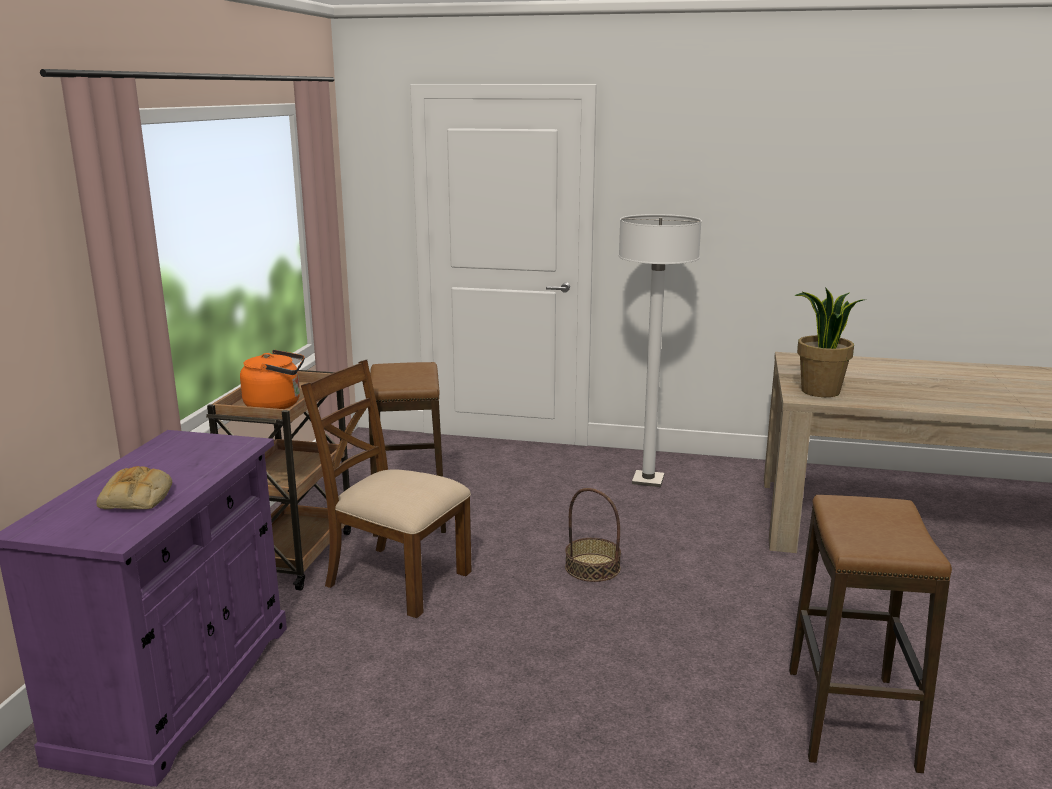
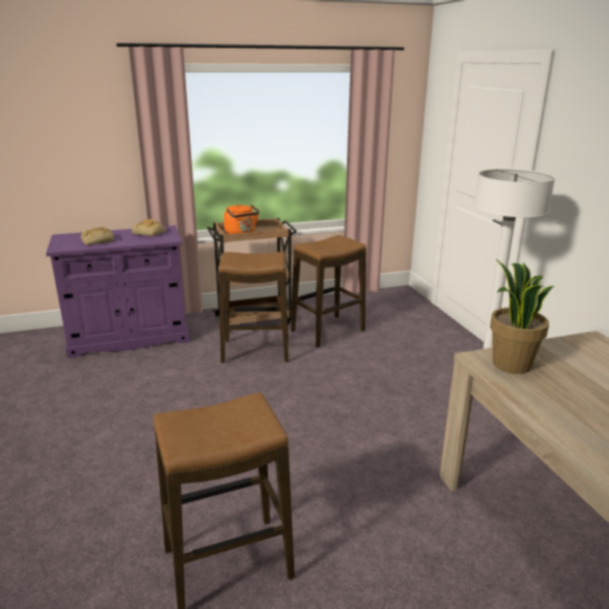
camera: 60 degrees right, 5 degrees up
(176, 452) = (150, 232): none -> bread
(396, 579) = (256, 351): brown chair -> stool
(592, 567) = (329, 405): basket -> none

